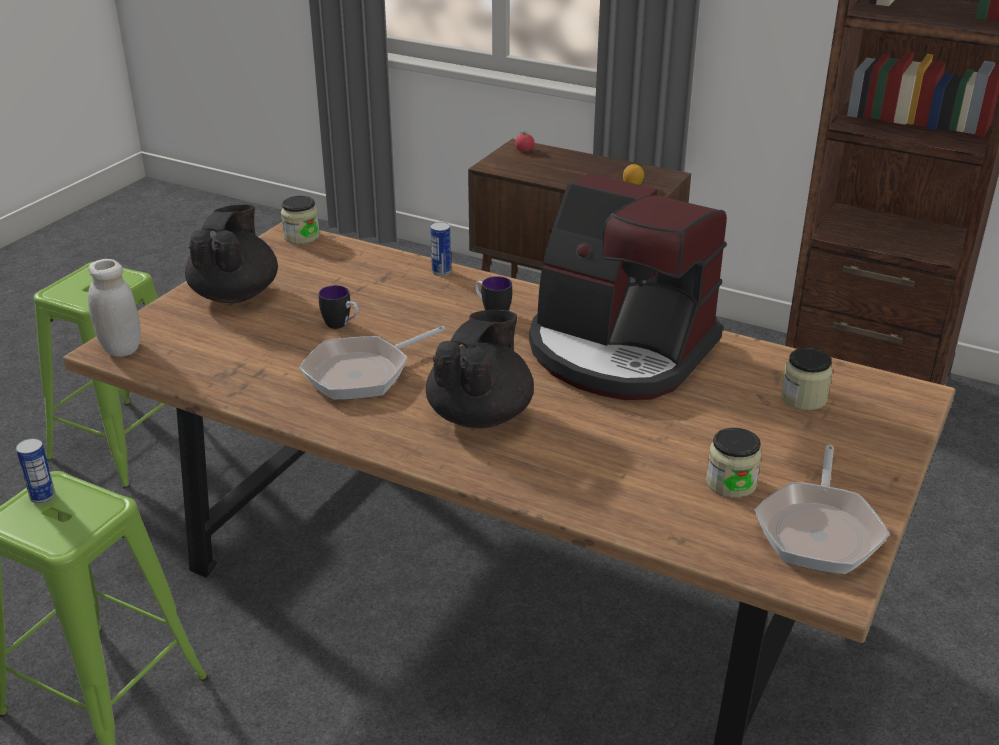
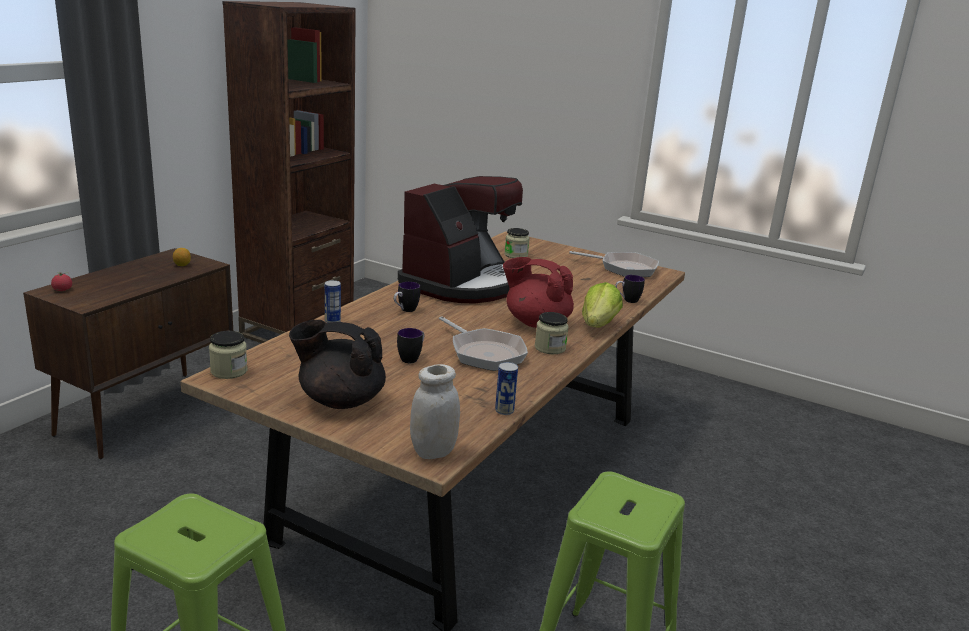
camera: 90 degrees left, 10 degrees down
(42, 497) = (608, 515): can -> can (504, 410)
(481, 414) = (536, 322): black teapot -> red teapot
(488, 475) = (598, 325): none -> lettuce
(621, 517) = (627, 300): none -> mug
(731, 483) = (593, 277): jar -> jar (550, 348)

